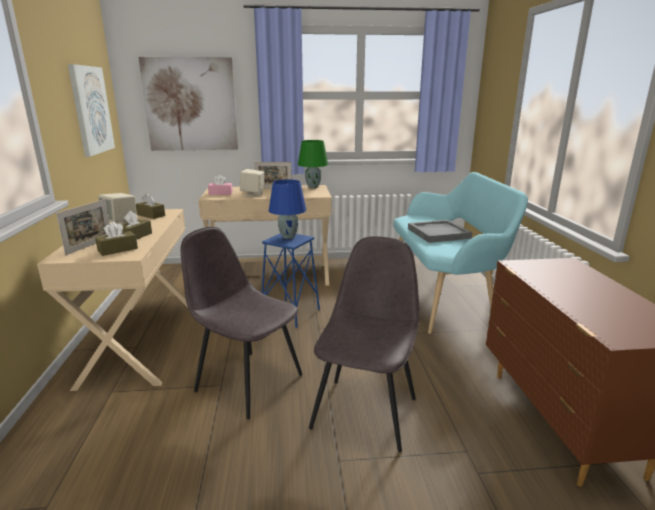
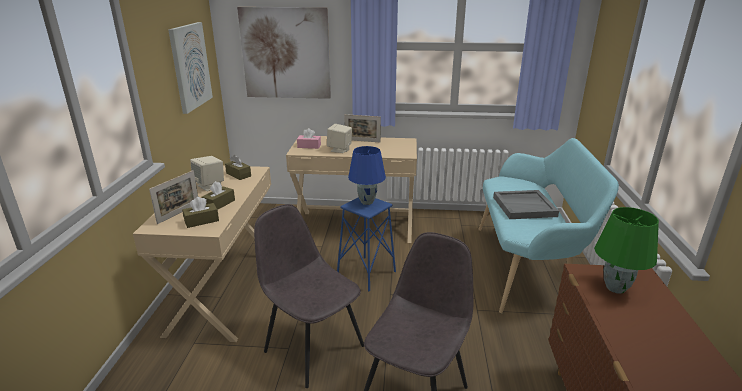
camera: 10 degrees right, 5 degrees up
(312, 187) = (402, 141): green table lamp -> green table lamp (615, 288)

